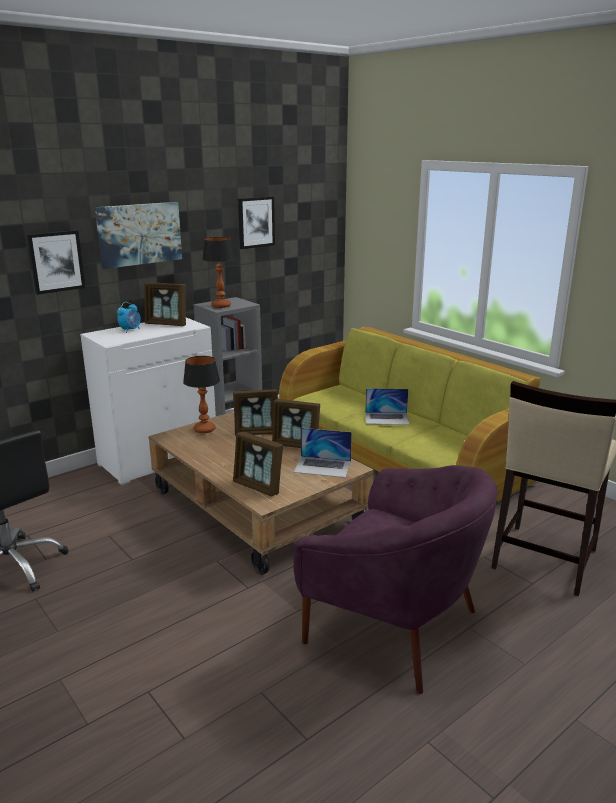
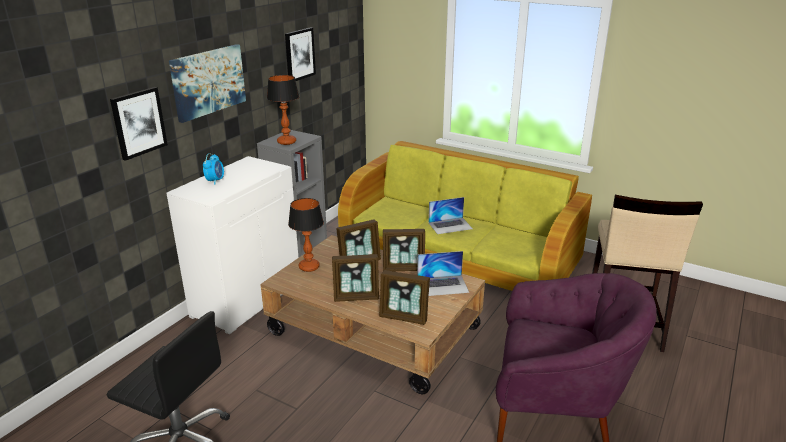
camera: 20 degrees left, 5 degrees up
(167, 324) = (245, 168): picture frame -> picture frame (356, 297)

